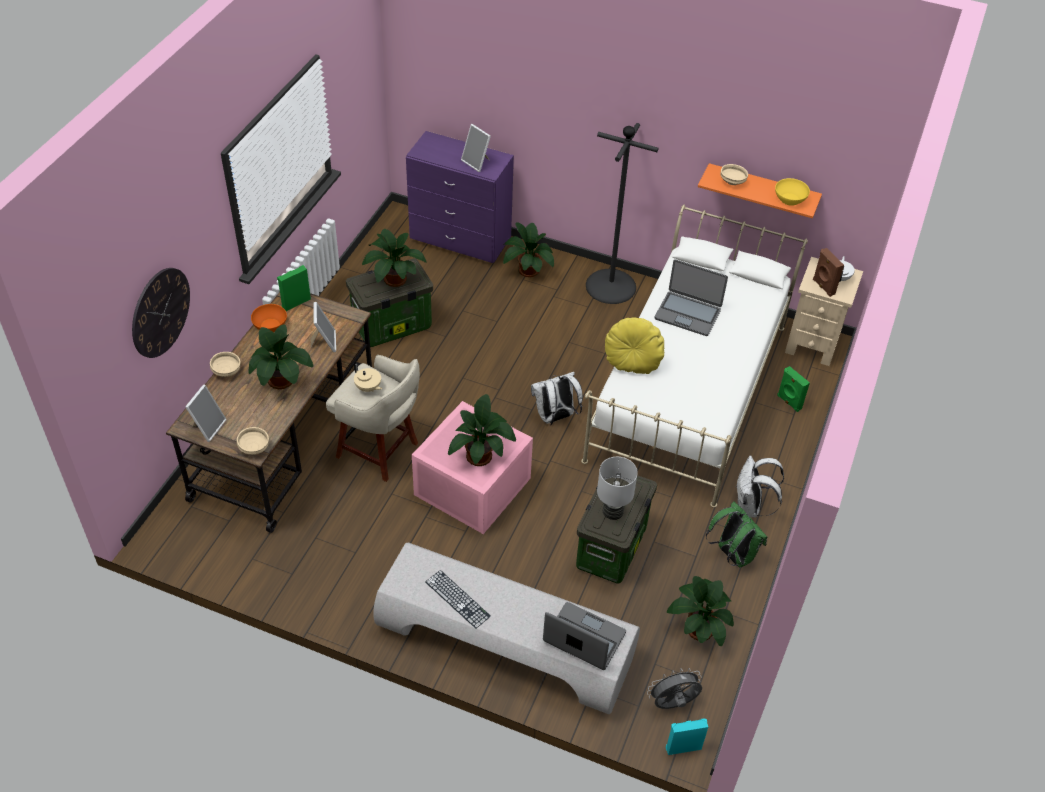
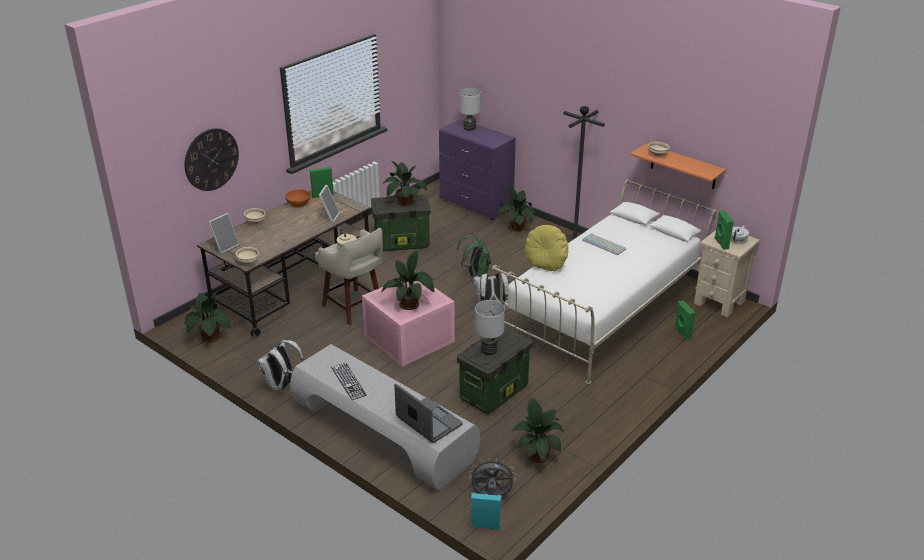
camera: 20 degrees right, 15 degrees down
(281, 381) = (287, 232): potted plant -> potted plant (210, 337)
(446, 146) = (469, 128): none -> grey table lamp
(477, 162) = (487, 138): picture frame -> none
(688, 314) = (605, 244): laptop -> keyboard
(732, 554) = (588, 415): green backpack -> green backpack (476, 276)
(750, 507) = (618, 389): white backpack -> white backpack (282, 385)
(789, 199) = (698, 169): yellow bowl -> none
(823, 287) = (721, 243): brown speaker -> green speaker

